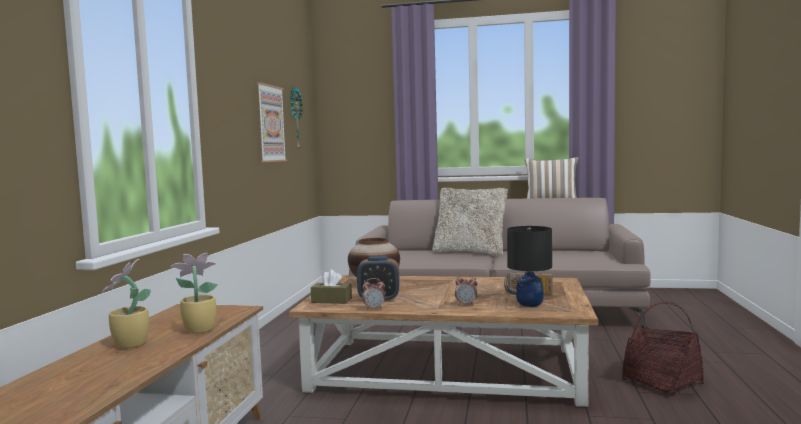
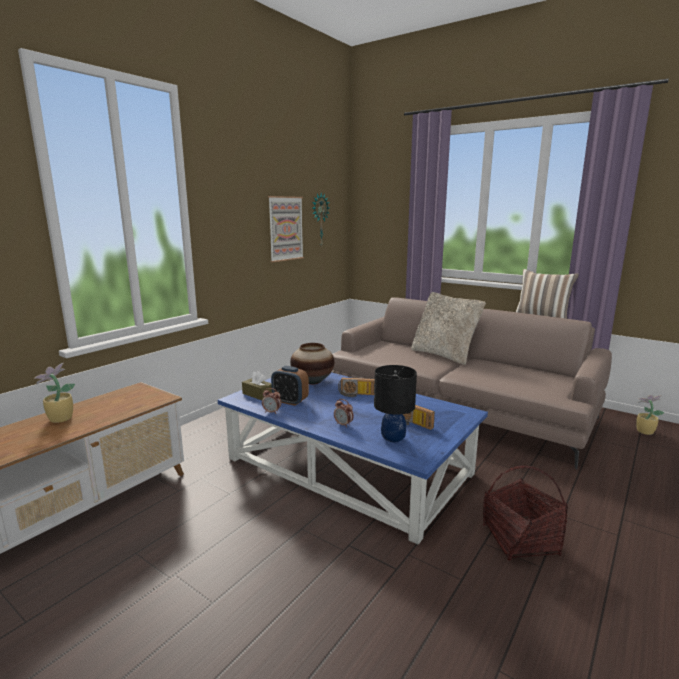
camera: 25 degrees right, 10 degrees up
(198, 330) = (111, 414): potted plant -> potted plant (644, 431)
(440, 285) = (356, 395): none -> radio
(449, 369) = (350, 466): brown coffee table -> blue coffee table

